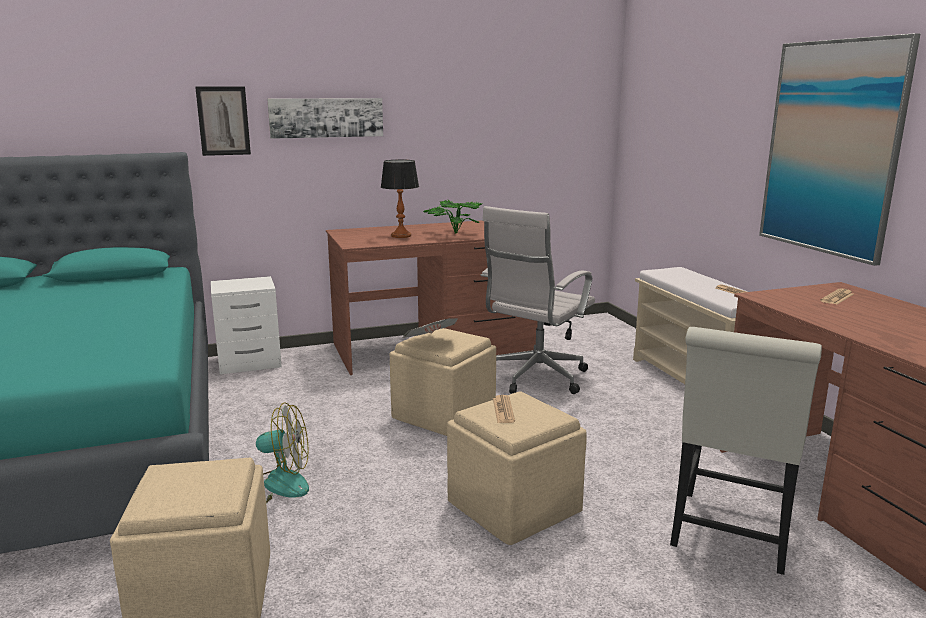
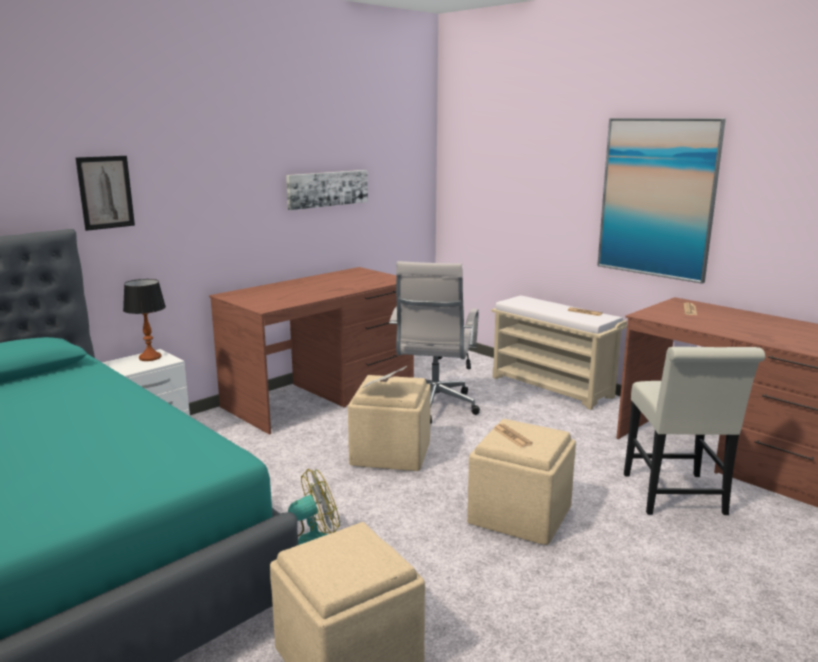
camera: 25 degrees left, 0 degrees up
(326, 117) = (205, 183): picture -> picture (327, 189)
(400, 236) = (294, 294): table lamp -> table lamp (149, 357)
(453, 234) = (339, 287): potted plant -> none

